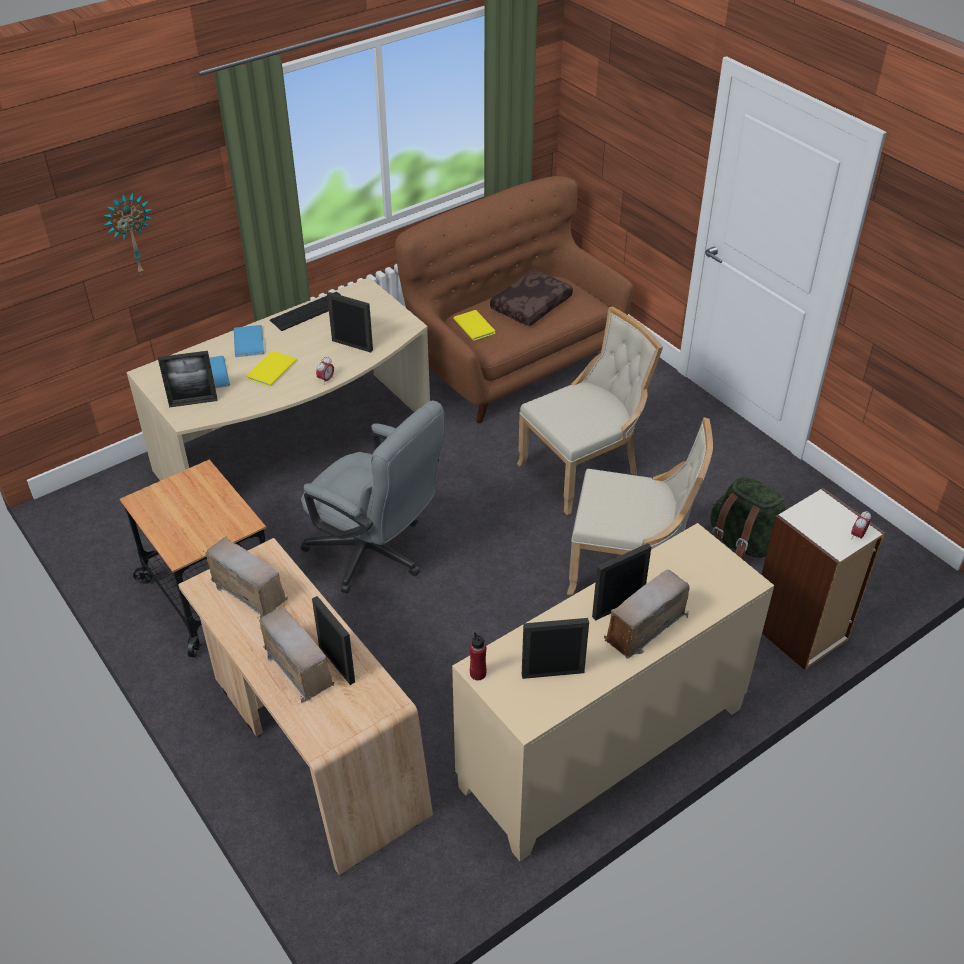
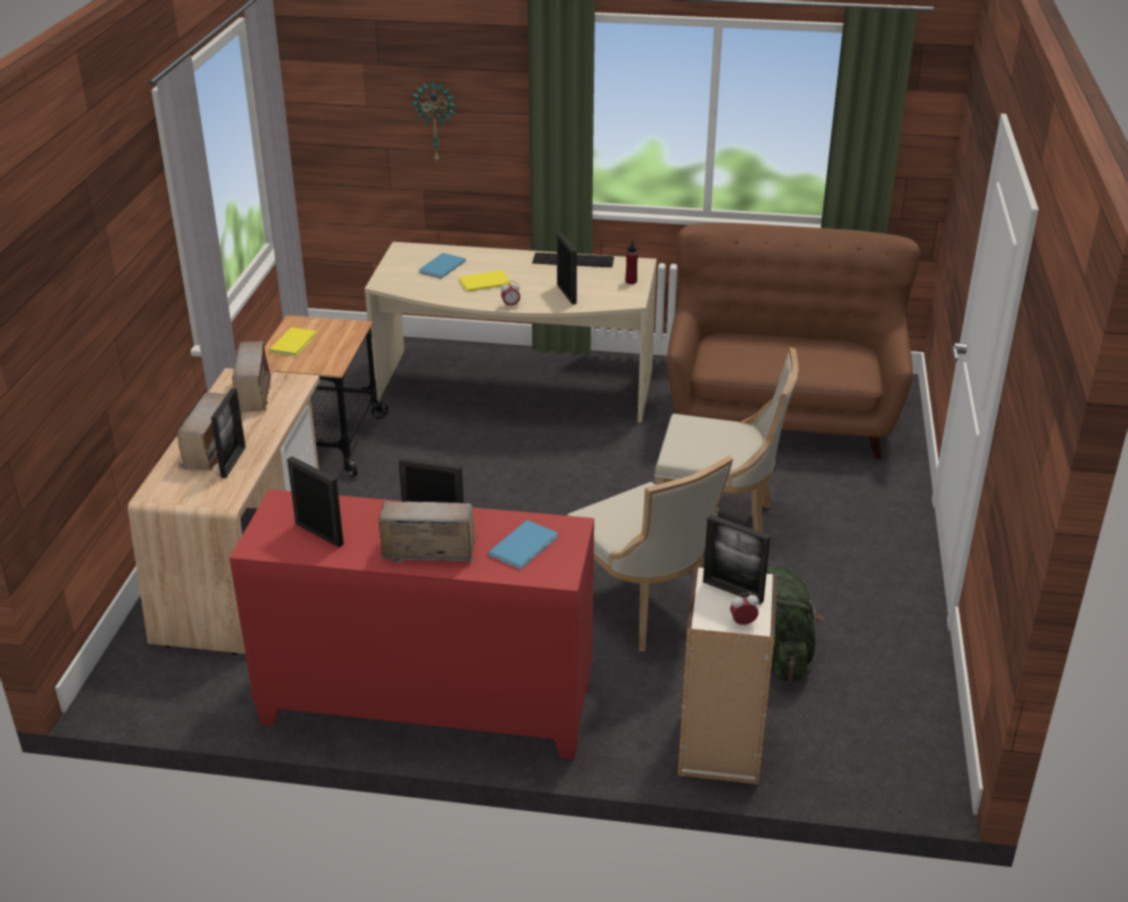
camera: 45 degrees right, 10 degrees down
(193, 402) = (402, 277): picture frame -> picture frame (733, 591)
(250, 341) = (500, 259): blue book -> blue book (526, 545)
(376, 555) = (464, 482): grey office chair -> none
(474, 325) = (729, 346): yellow book -> yellow book (295, 342)
(478, 674) = (274, 503): red bottle -> red bottle (631, 281)
(530, 305) = (804, 354): brown pillow -> none
(604, 748) = (426, 705): beige cabinet -> red cabinet

